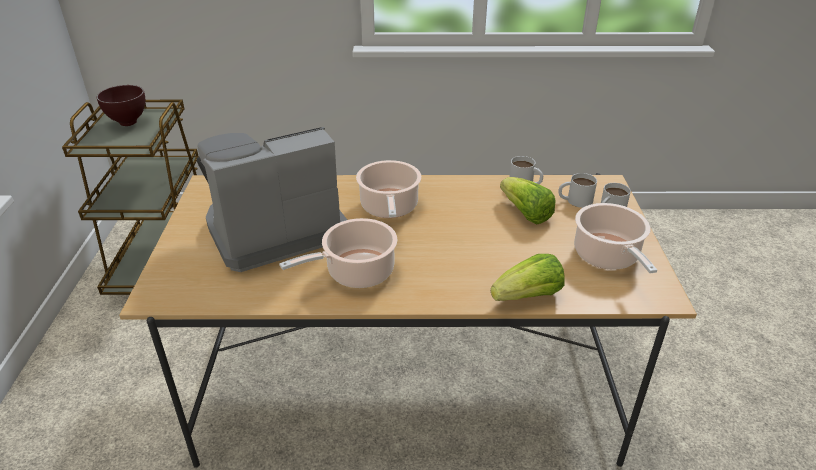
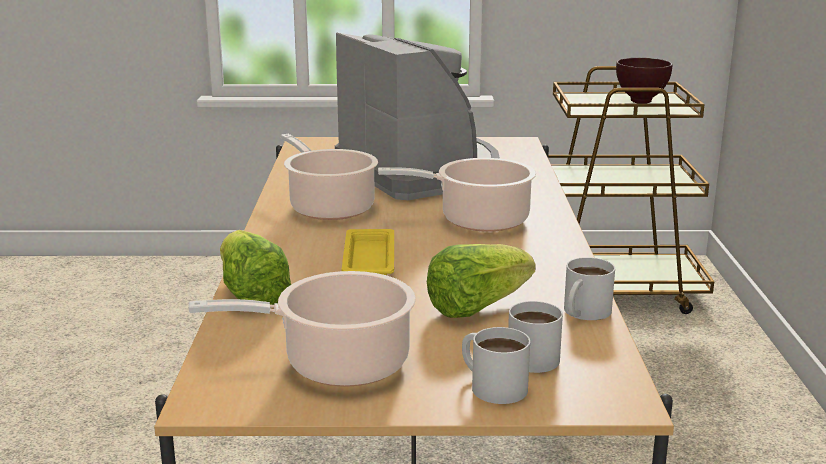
camera: 90 degrees right, 15 degrees down
(461, 250) = (369, 259): none -> yellow tray

